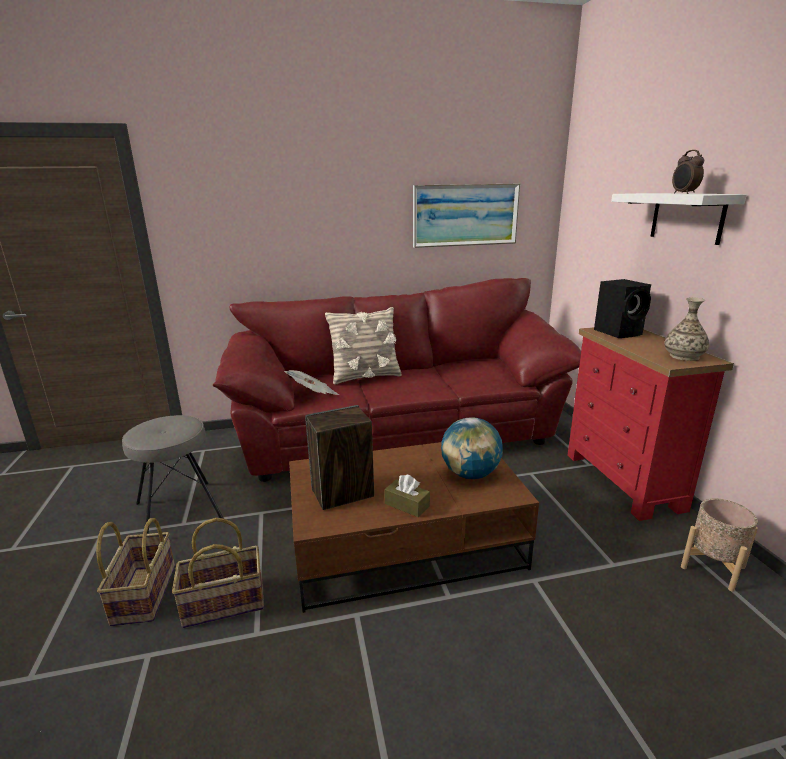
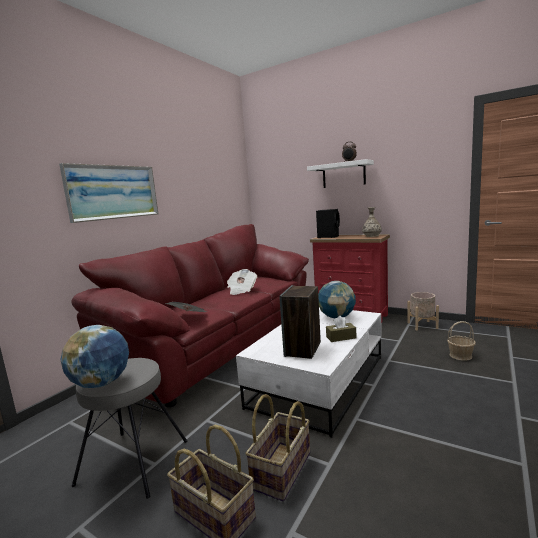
camera: 45 degrees left, 10 degrees down
(138, 433) = (101, 383): none -> globe
(365, 377) = (198, 302): beige pillow -> none
(406, 543) = (319, 380): brown coffee table -> white coffee table
(433, 378) = (241, 290): none -> newspaper
(465, 215) = (210, 188): picture -> picture (113, 192)
(666, 660) = (460, 356): none -> basket

